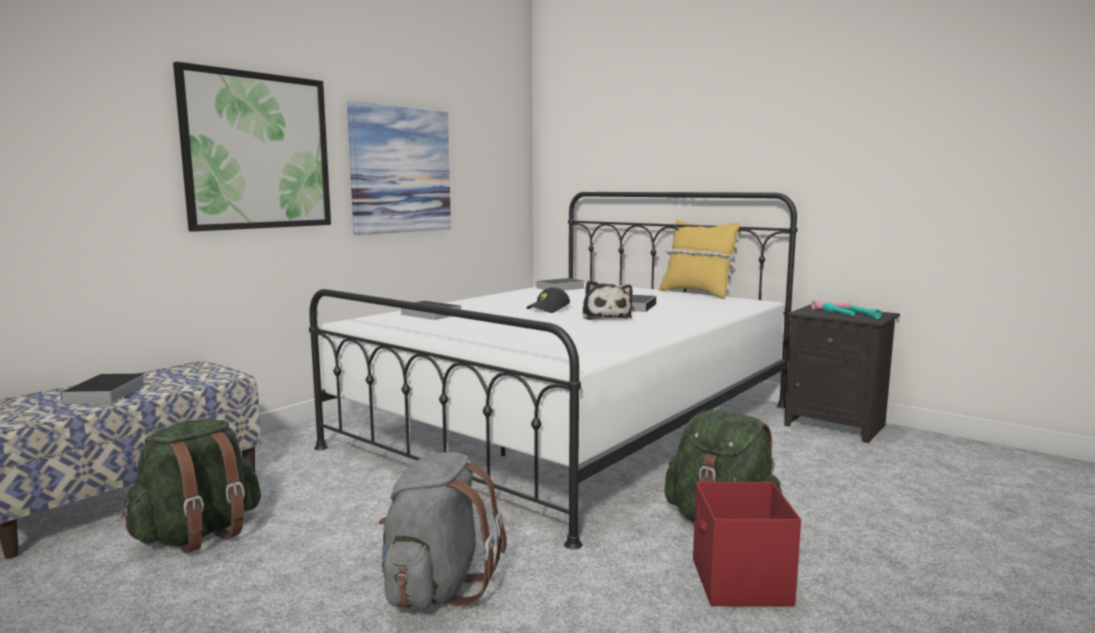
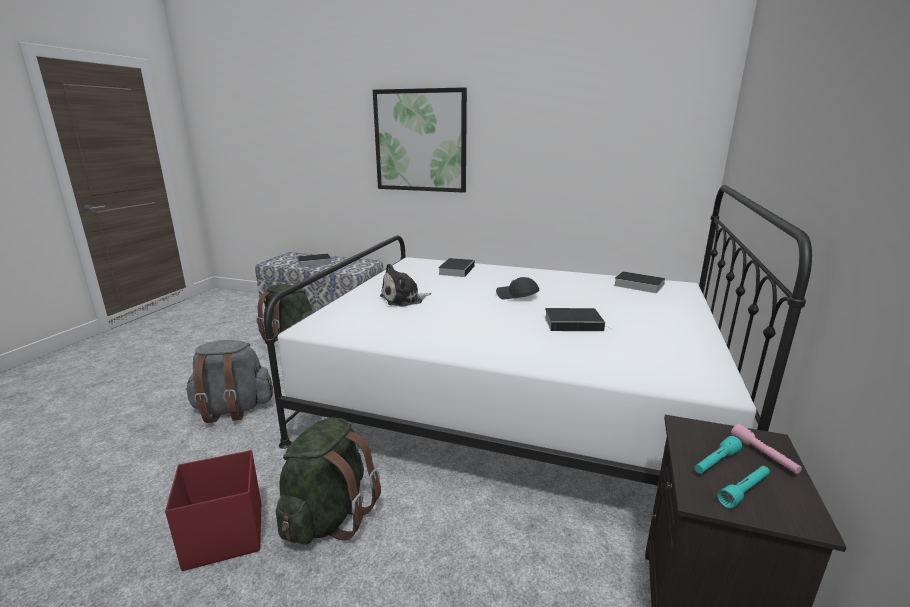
camera: 70 degrees right, 10 degrees up
(401, 170) = (536, 153): picture -> none
(606, 317) = (503, 318): plush toy -> plush toy (404, 299)
(697, 293) = (722, 345): yellow pillow -> none

